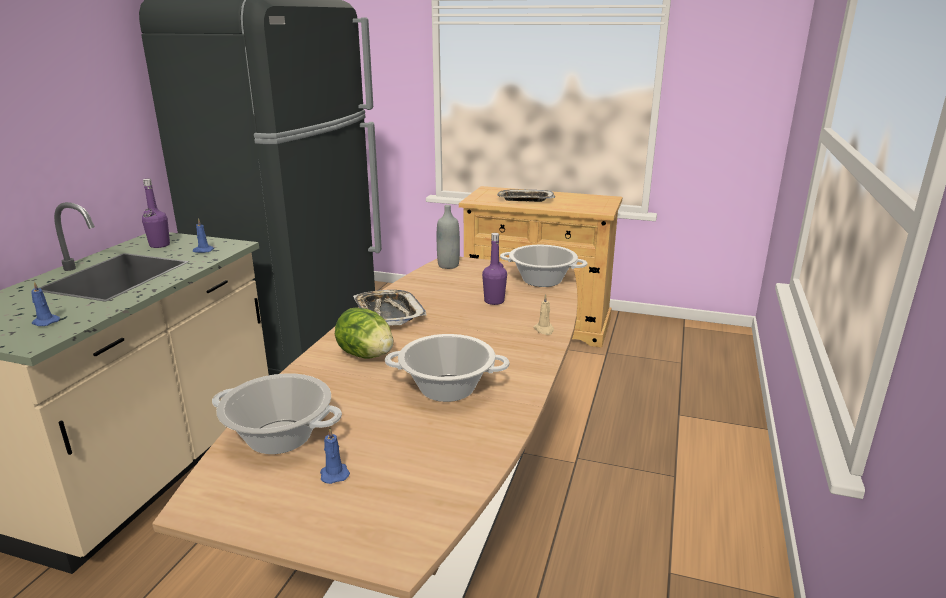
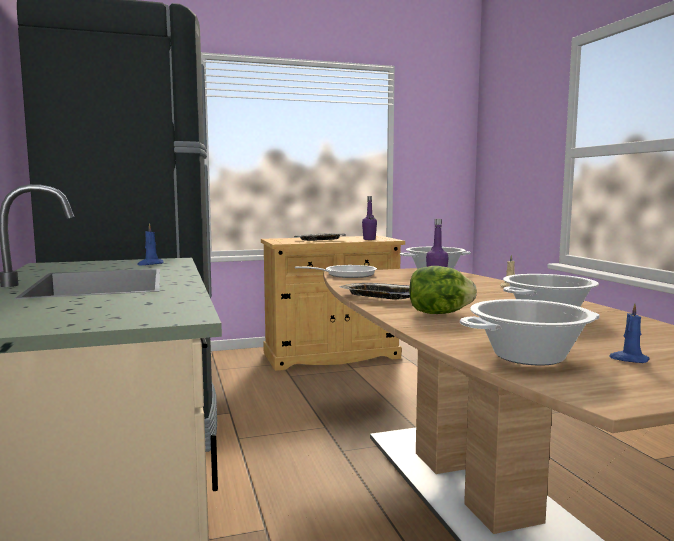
camera: 35 degrees left, 15 degrees down
(45, 322) = (135, 307): blue candle -> none
(159, 245) = (79, 266): purple bottle -> purple bottle (369, 239)
(448, 265) = (346, 275): grey bottle -> frying pan

